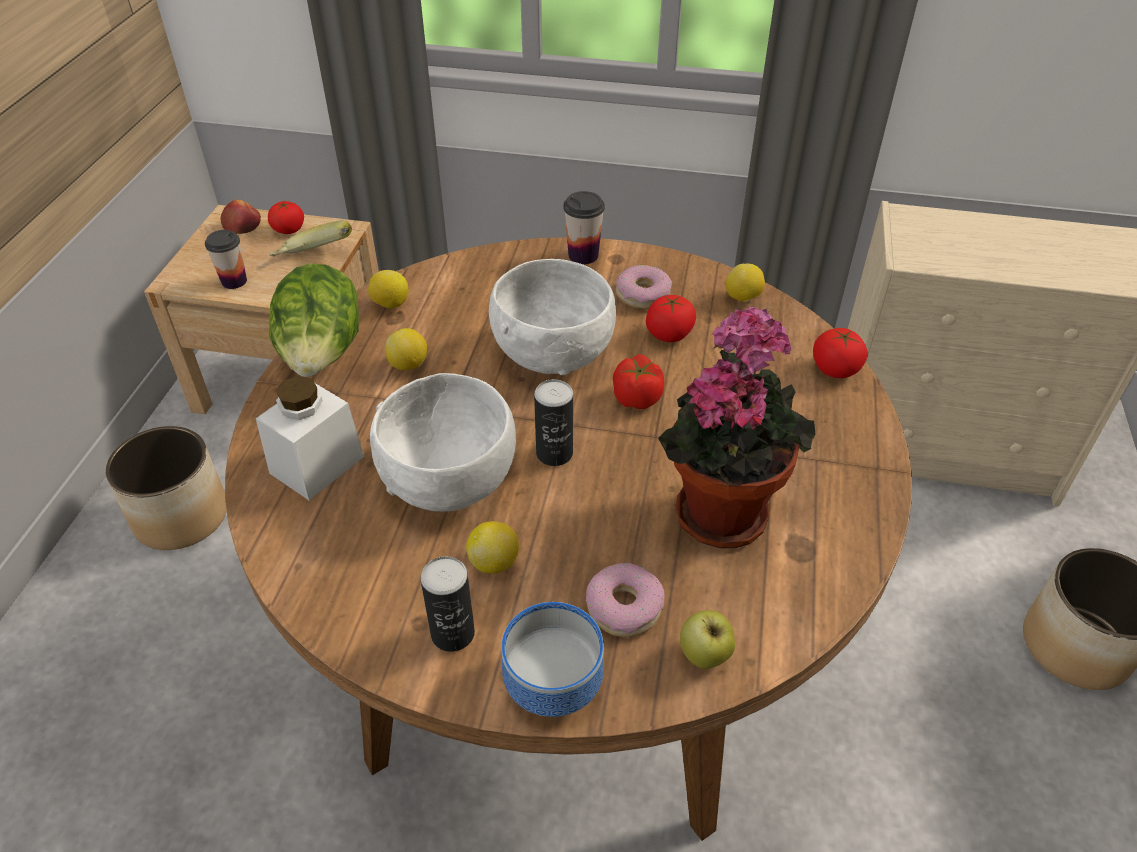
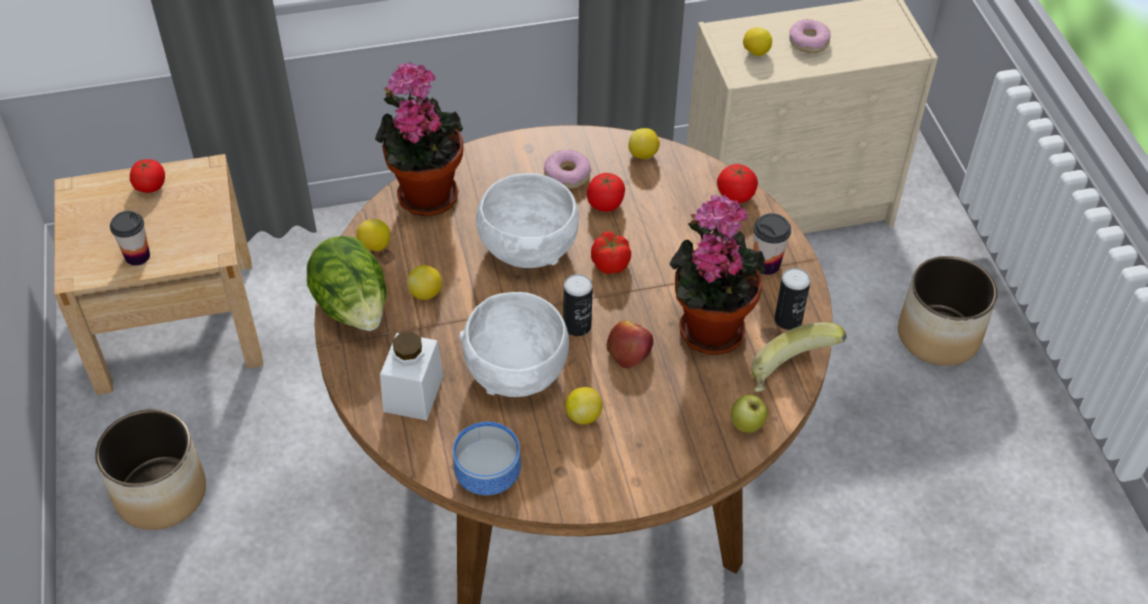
camera: 25 degrees left, 5 degrees up
(243, 225) = (99, 195): apple -> apple (629, 349)
(314, 259) = (199, 210): banana -> banana (792, 375)
(453, 633) = (586, 470): can -> can (788, 319)
(478, 270) = (424, 192): none -> potted plant
(554, 678) = (665, 472): bowl -> bowl (487, 472)
(583, 255) = (500, 153): cup -> cup (766, 264)
(624, 607) = (683, 414): donut -> donut (809, 41)
(936, 242) = (755, 52): none -> lemon

